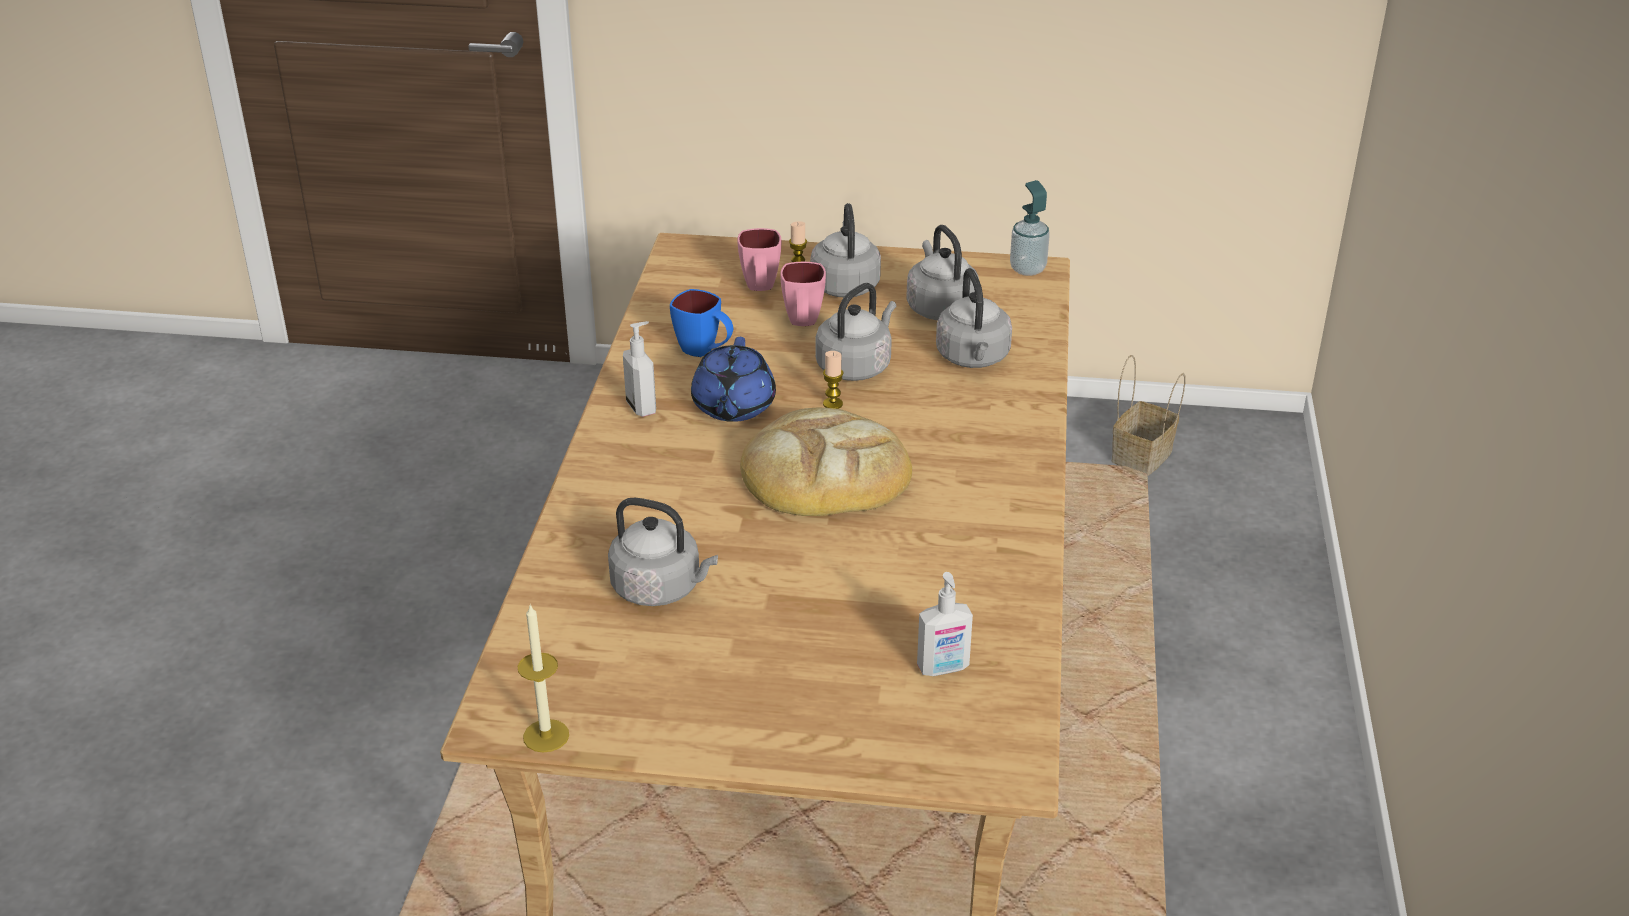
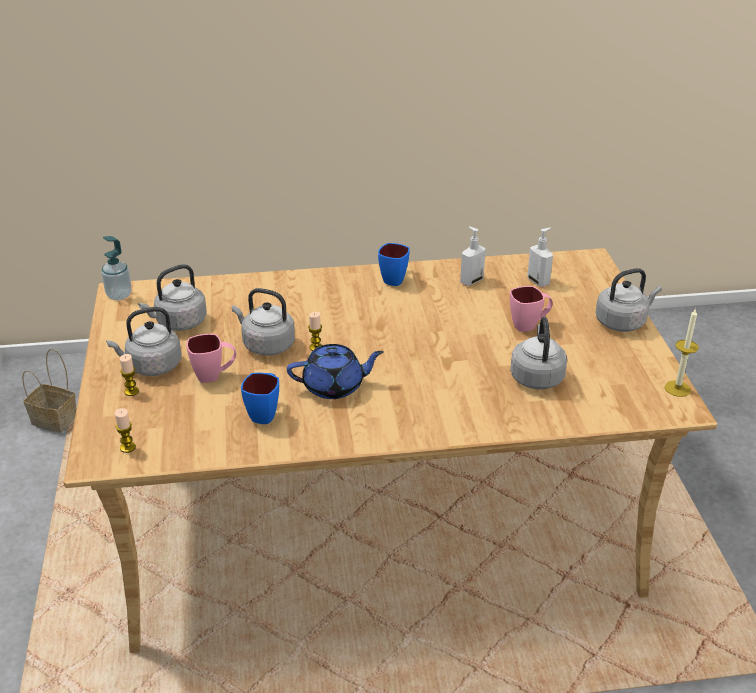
camera: 105 degrees left, 0 degrees up
(642, 407) = (350, 426): soap dispenser -> soap dispenser (471, 281)
(692, 265) = (127, 447): none -> candle
(760, 289) = (164, 404): pink mug -> pink mug (529, 325)
(824, 473) = (394, 339): bread -> none
(973, 358) = (243, 303): grey kettle -> grey kettle (622, 322)
(1004, 504) = (395, 278): none -> blue mug

